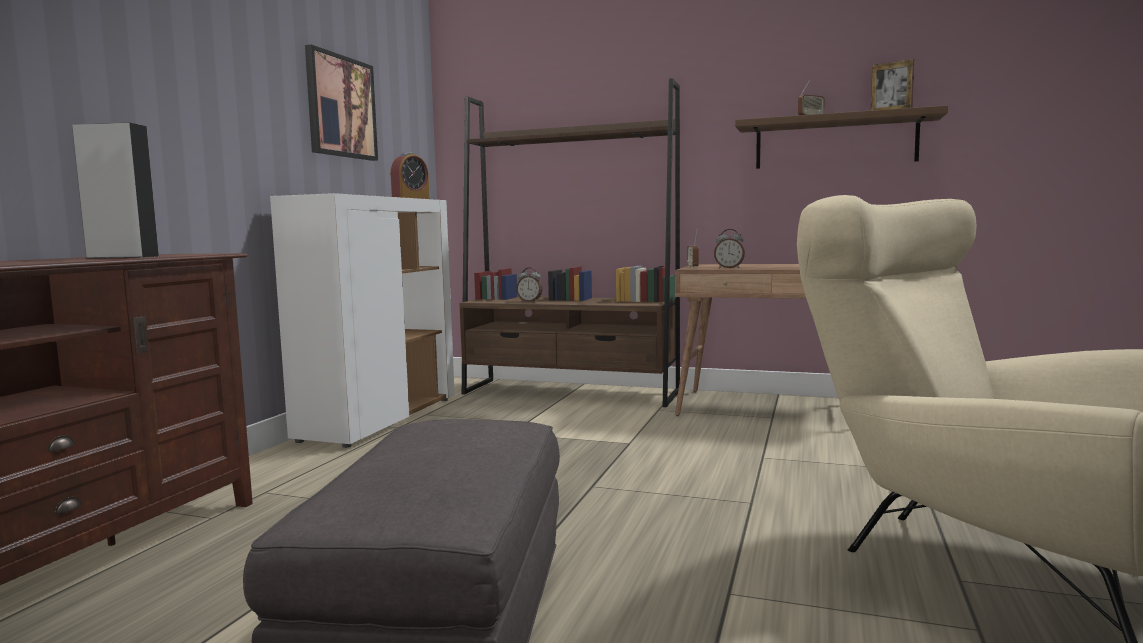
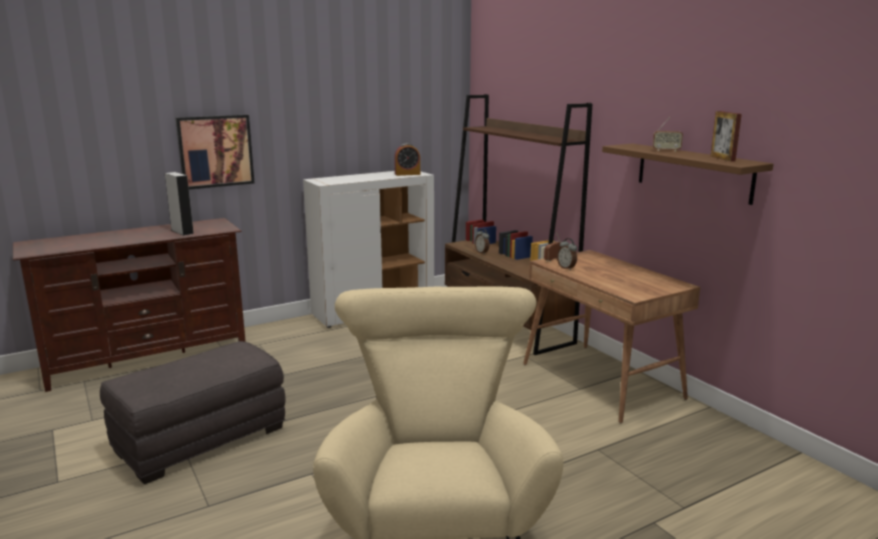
camera: 40 degrees right, 10 degrees up
(341, 107) = (369, 113): picture -> picture (215, 151)

